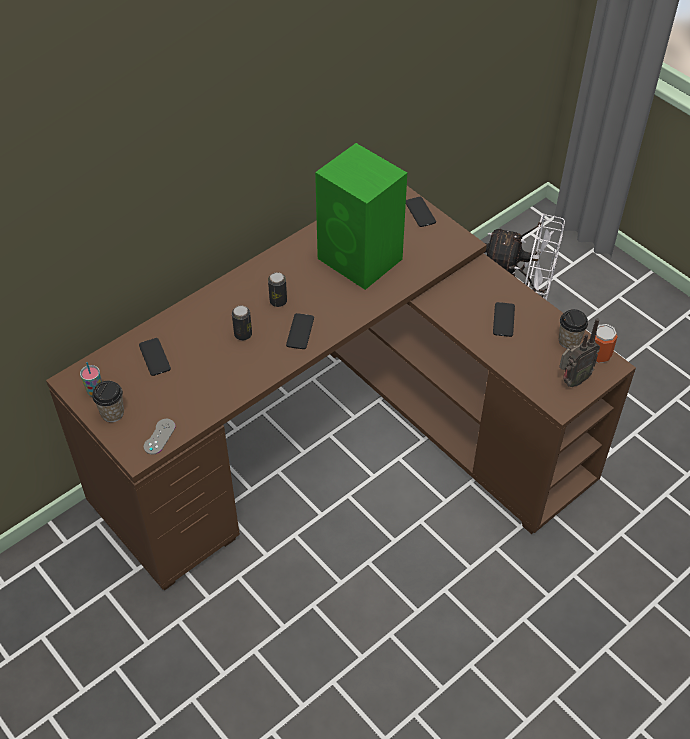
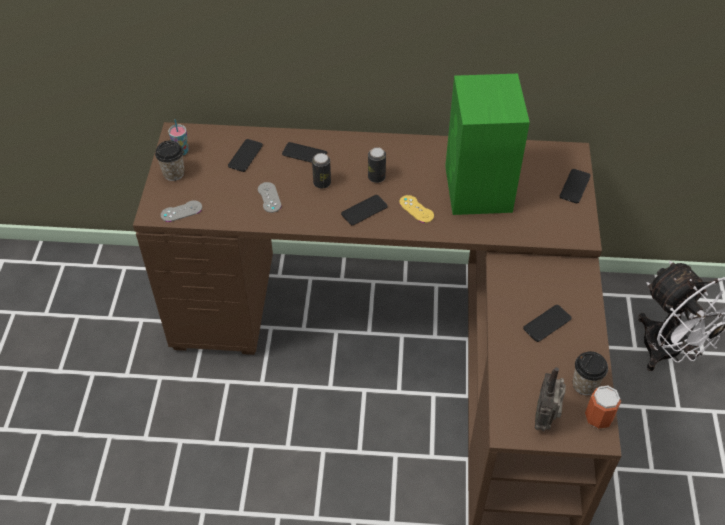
camera: 45 degrees right, 0 degrees up
(200, 322) = (304, 154): none -> phone
(216, 374) = (269, 197): none -> grey game controller
(335, 304) = (416, 209): none -> yellow game controller
(572, 380) = (545, 418): radio -> radio turned 90 degrees clockwise

